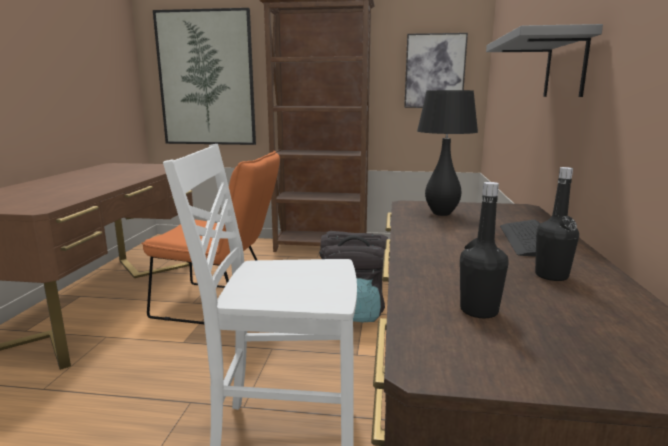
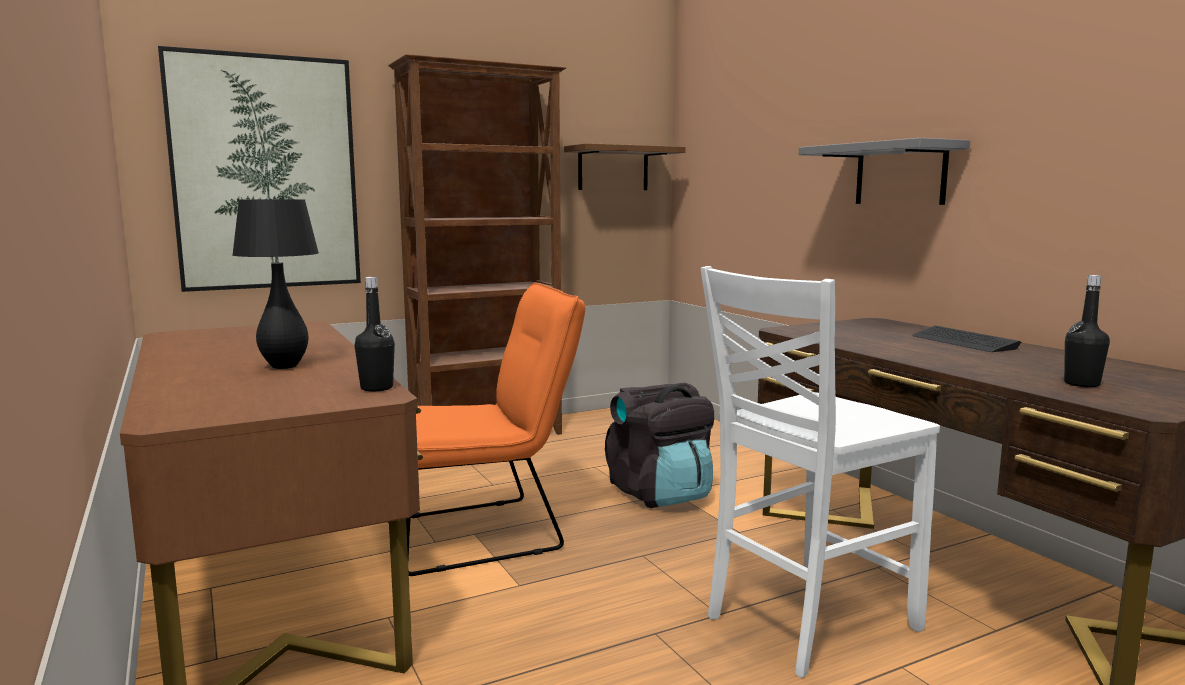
camera: 35 degrees left, 5 degrees down
(434, 71) = (613, 169): picture -> brown shelf
(441, 214) = (839, 333): black table lamp -> black table lamp (284, 366)
(551, 275) = (1048, 359): black bottle -> black bottle (376, 388)

